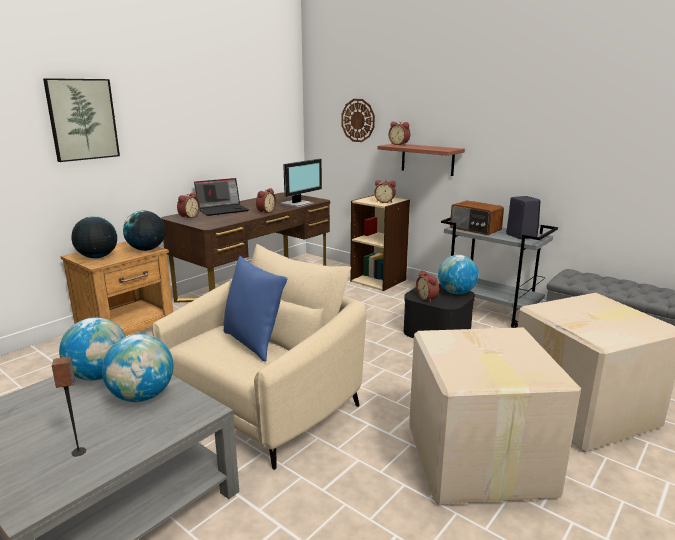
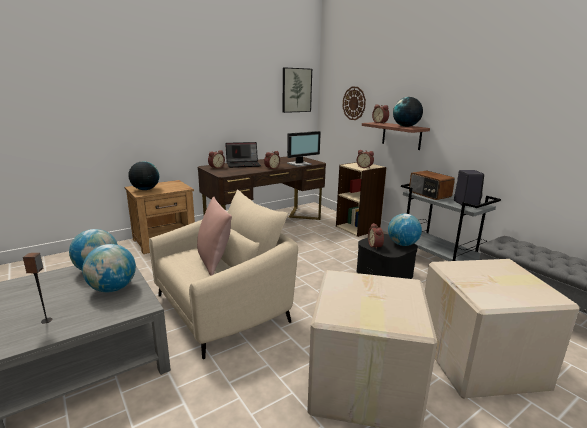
camera: 15 degrees right, 0 degrees up
(82, 119) = (145, 95): picture -> picture (296, 90)
(147, 249) = (180, 187): globe -> globe (406, 126)
(253, 342) = (214, 261): blue pillow -> pink pillow

